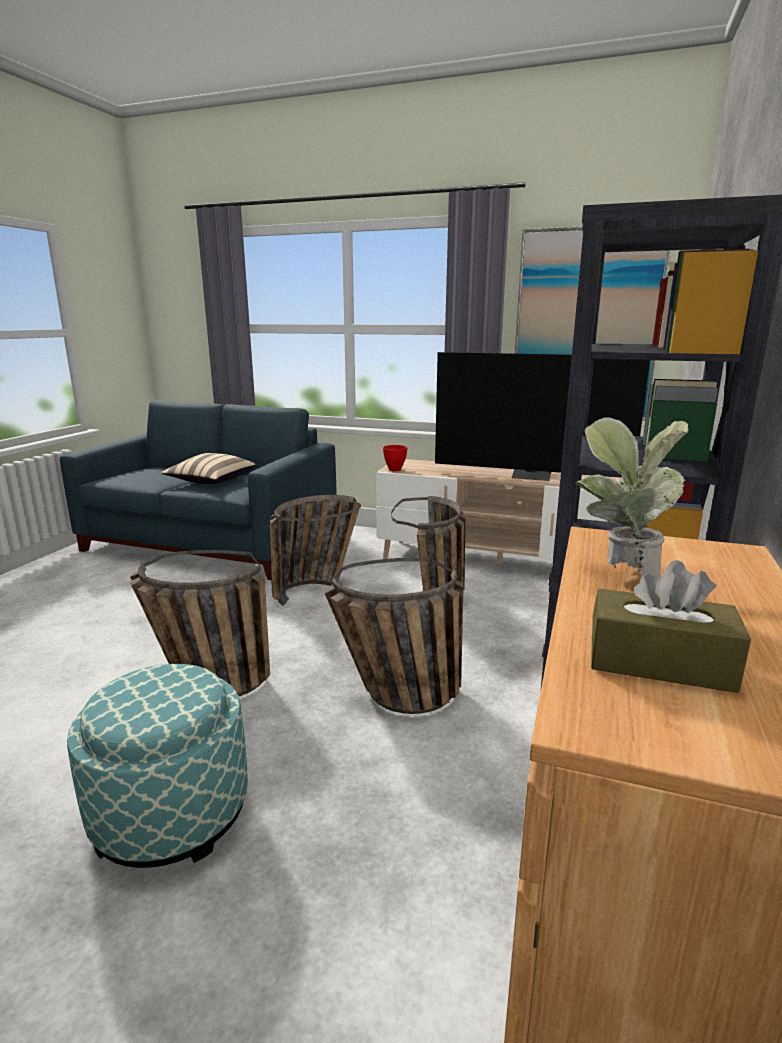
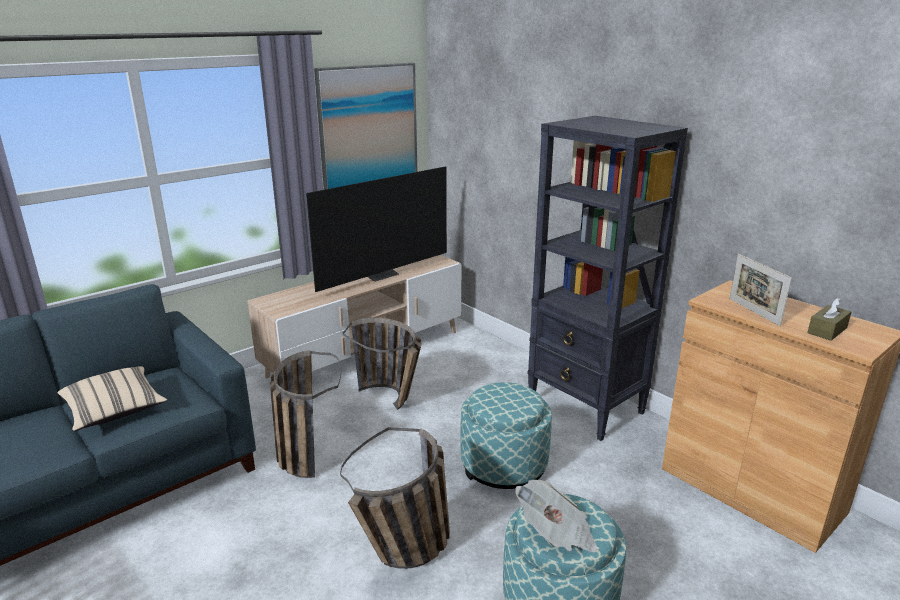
camera: 60 degrees left, 5 degrees up
(127, 692) = (556, 534): none -> newspaper
(394, 470) = (284, 311): red bowl -> none
(395, 698) = (504, 465): basket -> ottoman
(618, 575) = (754, 311): potted plant -> picture frame

